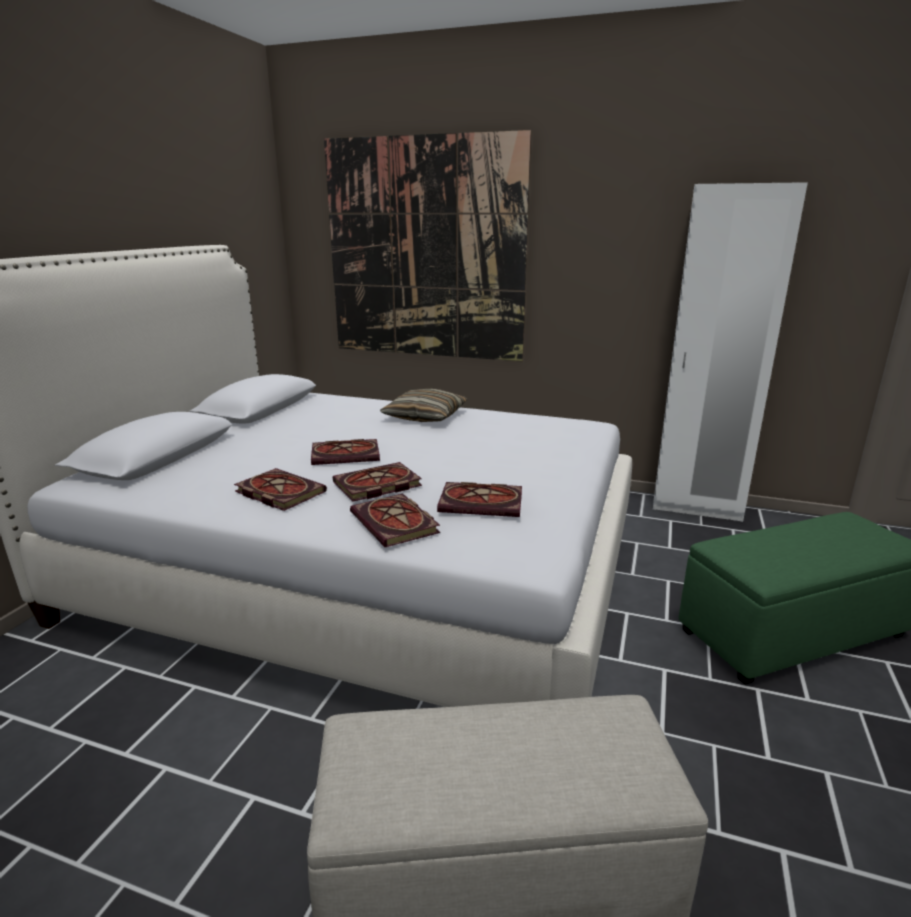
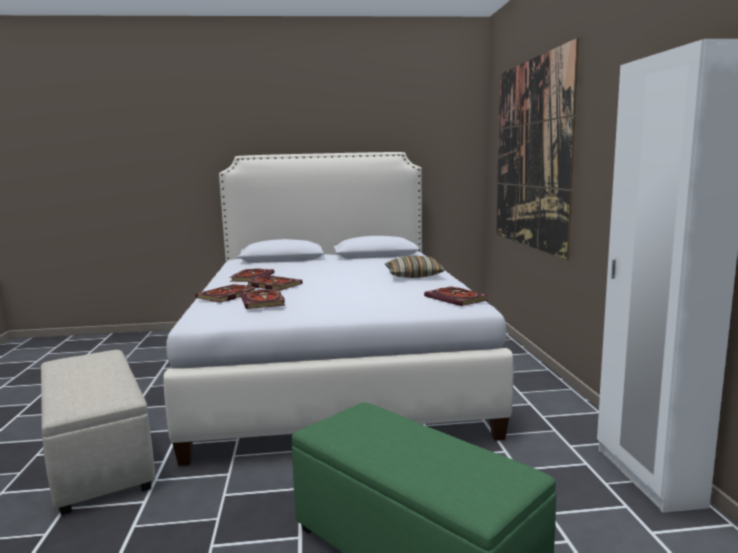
camera: 65 degrees right, 10 degrees down
(347, 455) = (316, 276): book -> book (457, 299)

